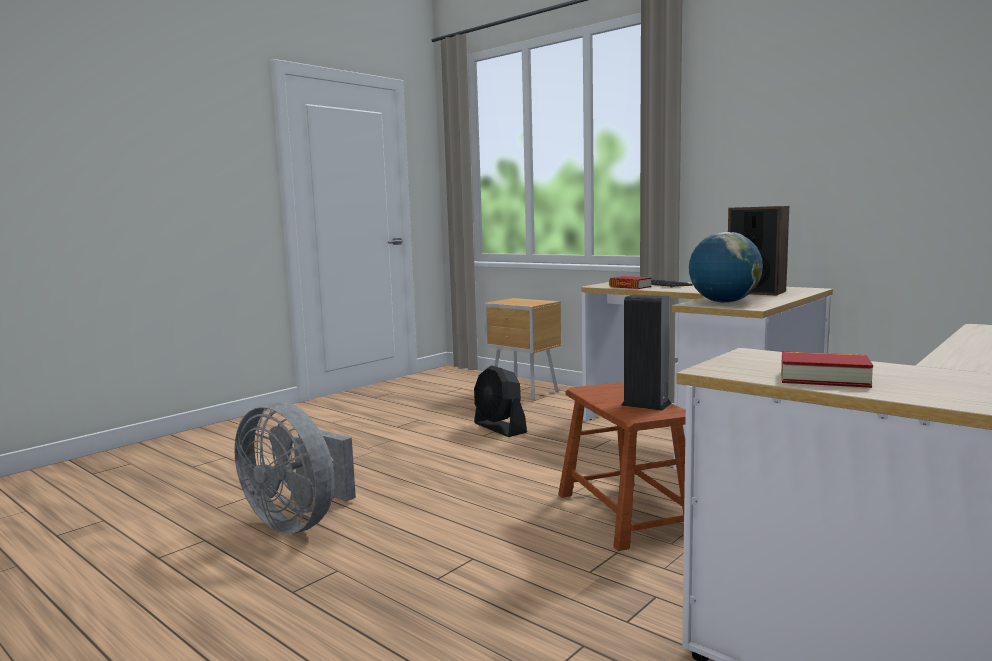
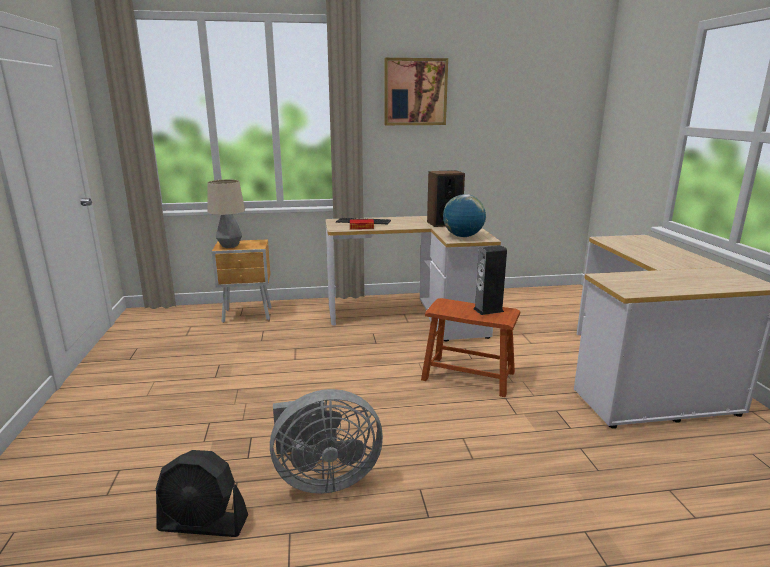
camera: 50 degrees left, 10 degrees up
(499, 428) = (293, 349): black fan -> black fan (203, 523)
(509, 301) = (229, 246): none -> table lamp
(771, 93) = (415, 92): none -> picture
(824, 378) = (667, 286): book -> none

